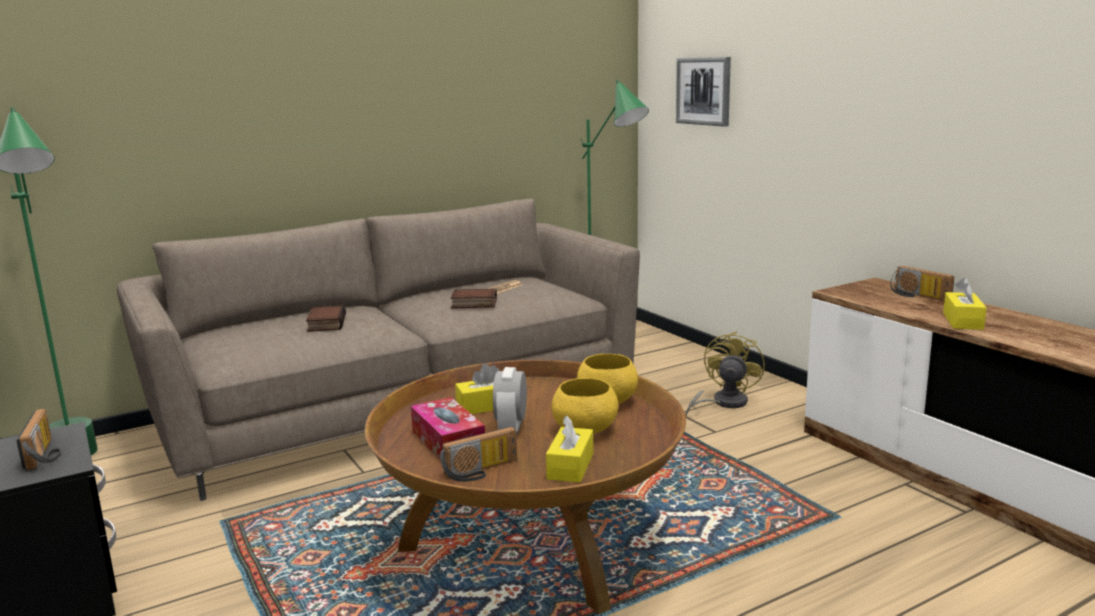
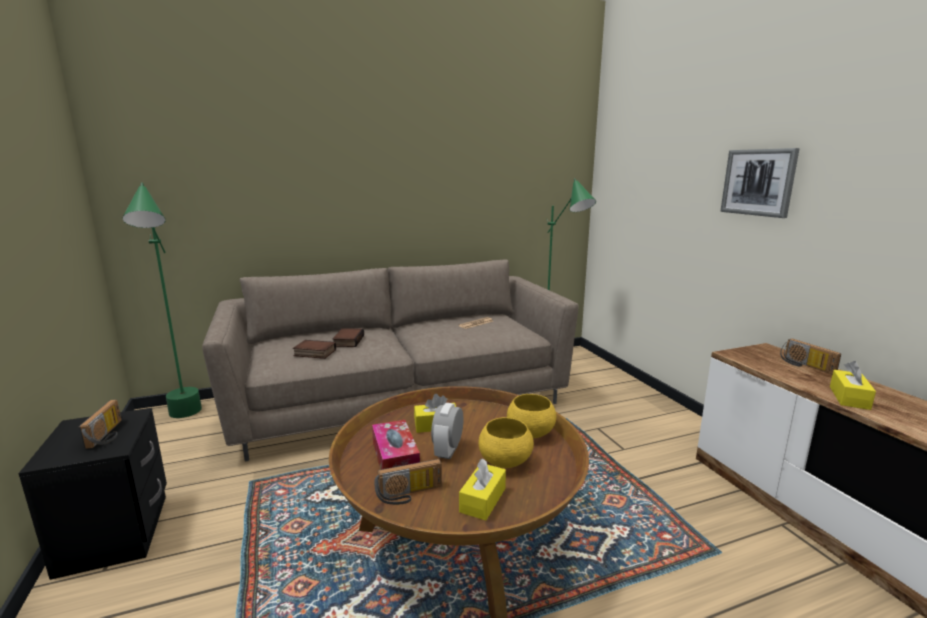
camera: 10 degrees right, 0 degrees up
(473, 304) = (453, 334): book -> book (314, 353)
(704, 91) = (639, 188): picture -> picture (758, 182)
(723, 403) = (633, 423): yellow fan -> none

